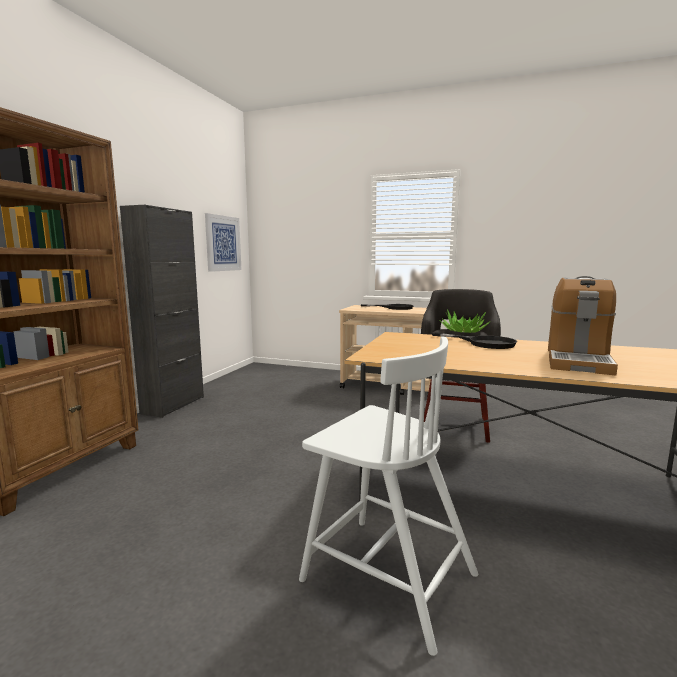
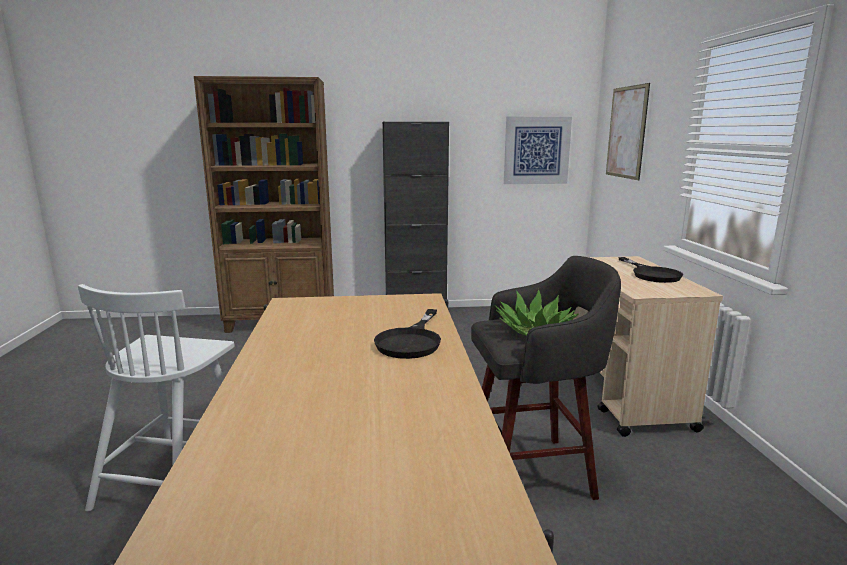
camera: 65 degrees right, 5 degrees up
(295, 230) = (626, 132): none -> picture
(577, 360) = (328, 397): coffee machine -> none

